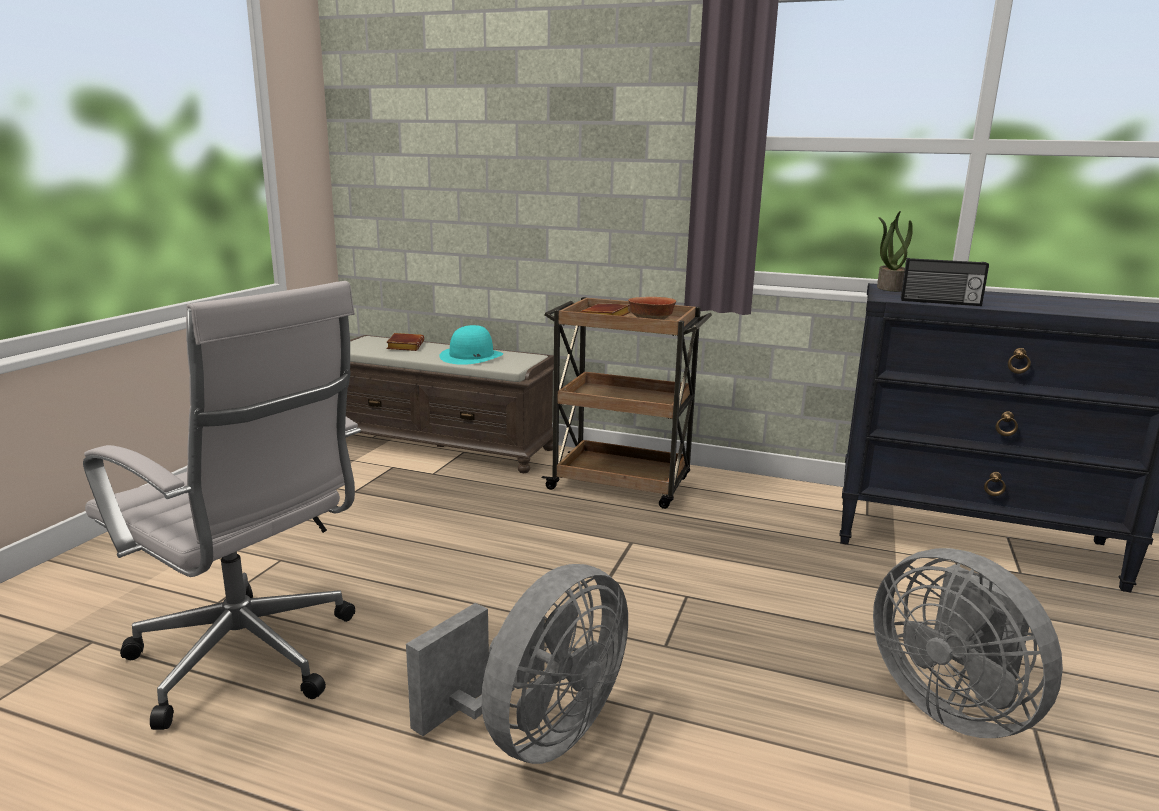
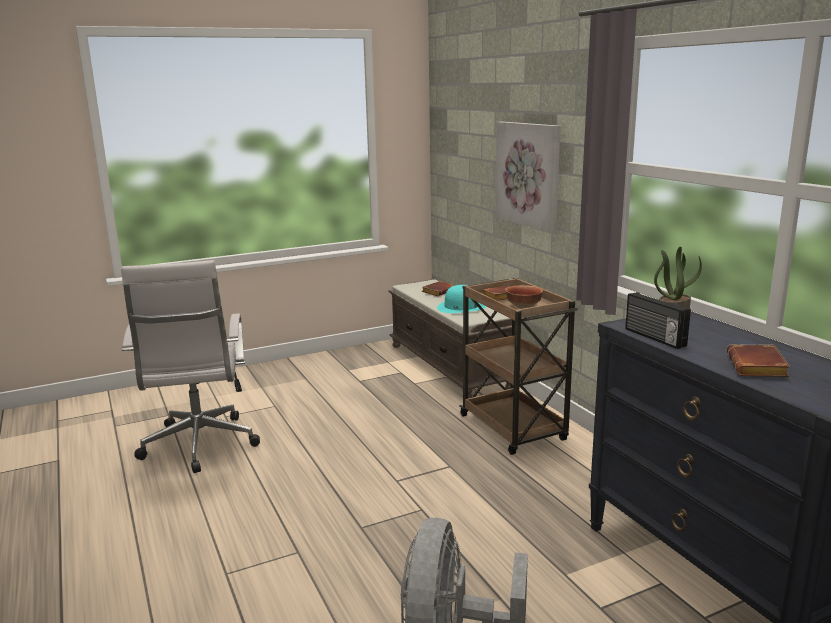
camera: 45 degrees right, 0 degrees up
(535, 735) = (238, 532): grey fan -> none
(564, 167) = (528, 175): none -> picture
(1061, 307) = (758, 367): none -> brown book

